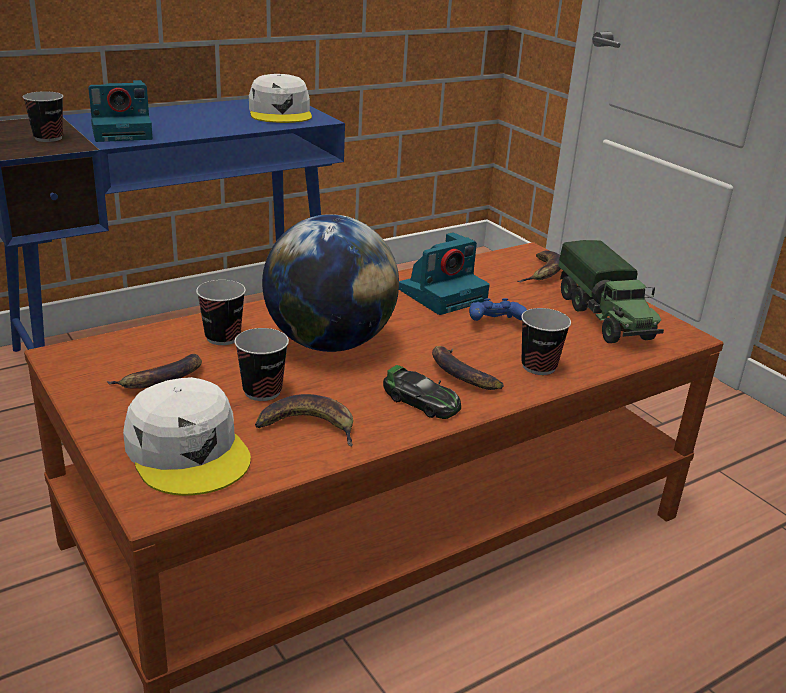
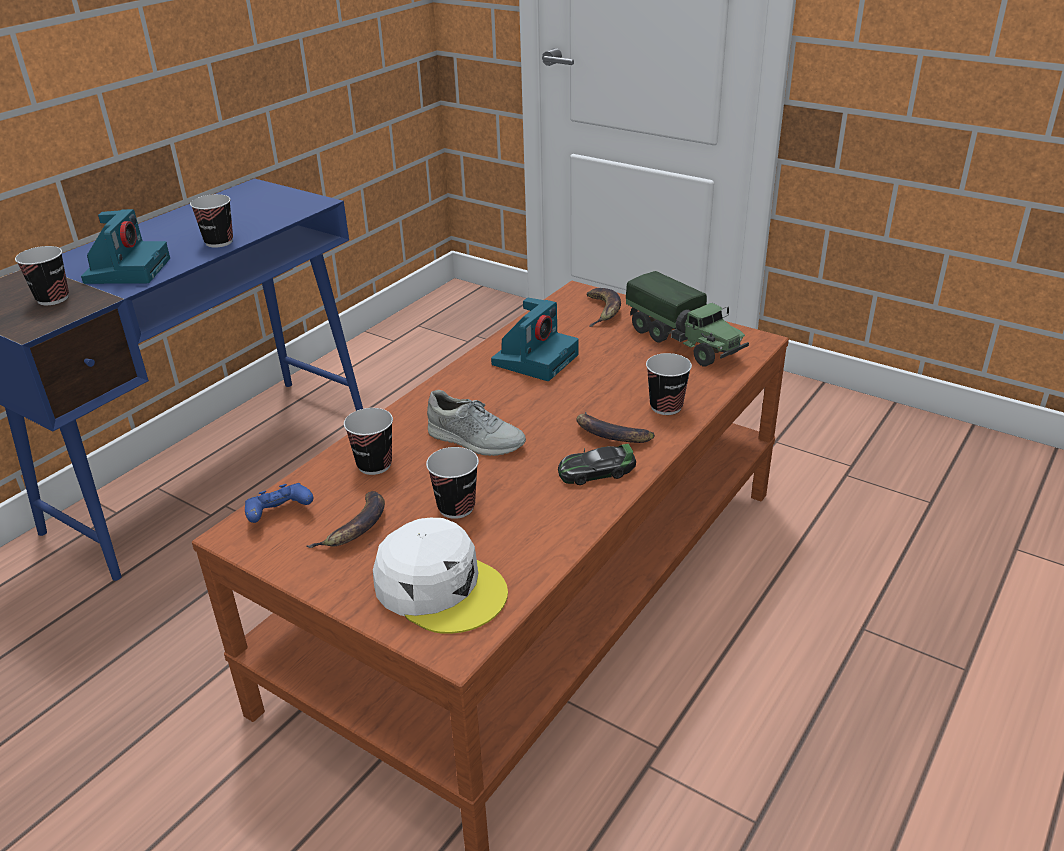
camera: 20 degrees left, 5 degrees up
(123, 132) = (127, 269): camera -> camera turned 45 degrees counterclockwise
(212, 129) = (219, 242): none -> cup
(280, 113) = (268, 203): white cap -> none
(308, 426) = (523, 527): banana -> none
(329, 343) = (476, 440): globe -> grey shoe
(420, 401) = (596, 471): toy car -> toy car turned 150 degrees clockwise
(494, 323) = (600, 375): blue game controller -> blue game controller (279, 514)

